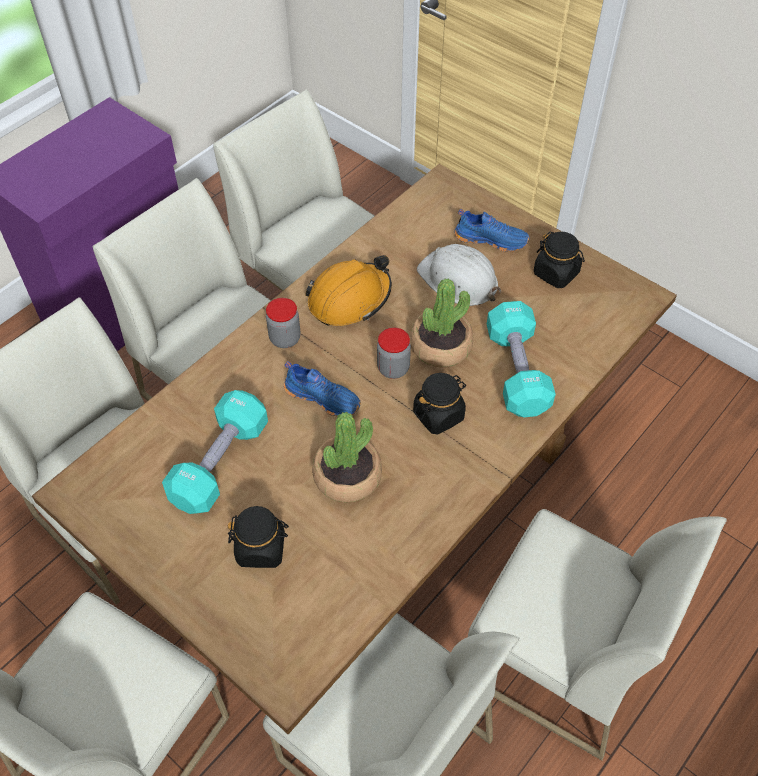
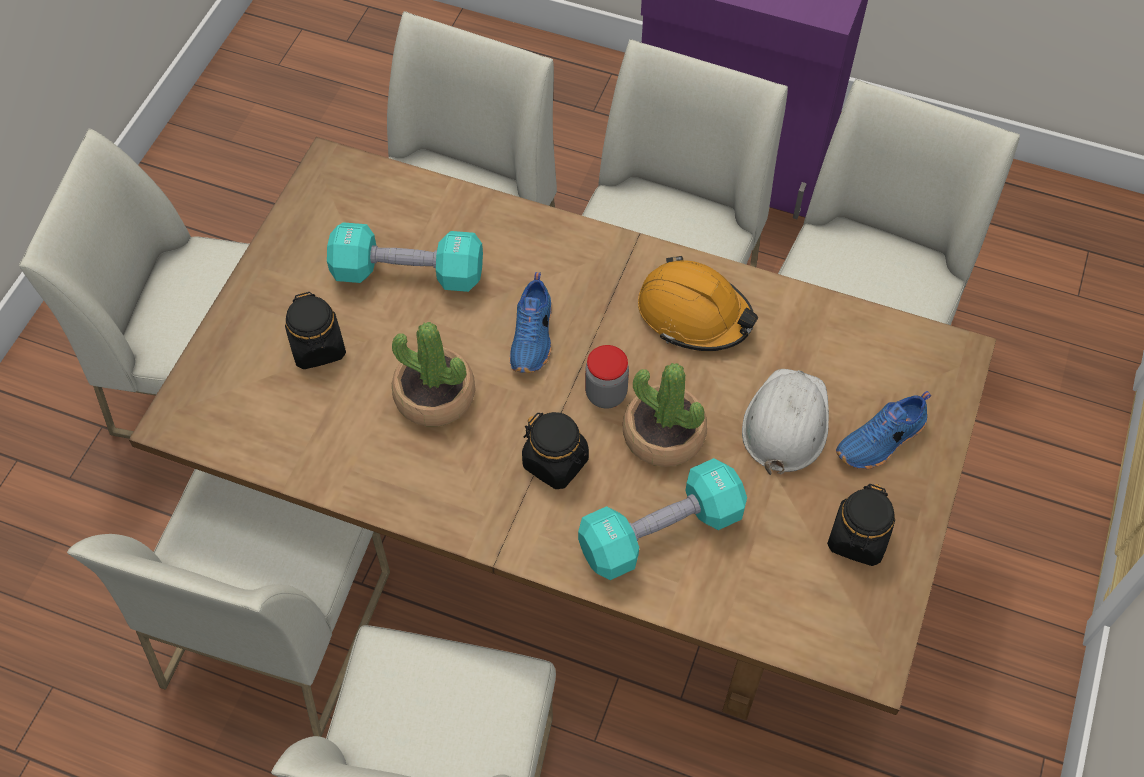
camera: 70 degrees right, 5 degrees up
(285, 338) = (602, 271): jar -> none
(491, 239) = (881, 442): blue shoe -> blue shoe turned 60 degrees clockwise

